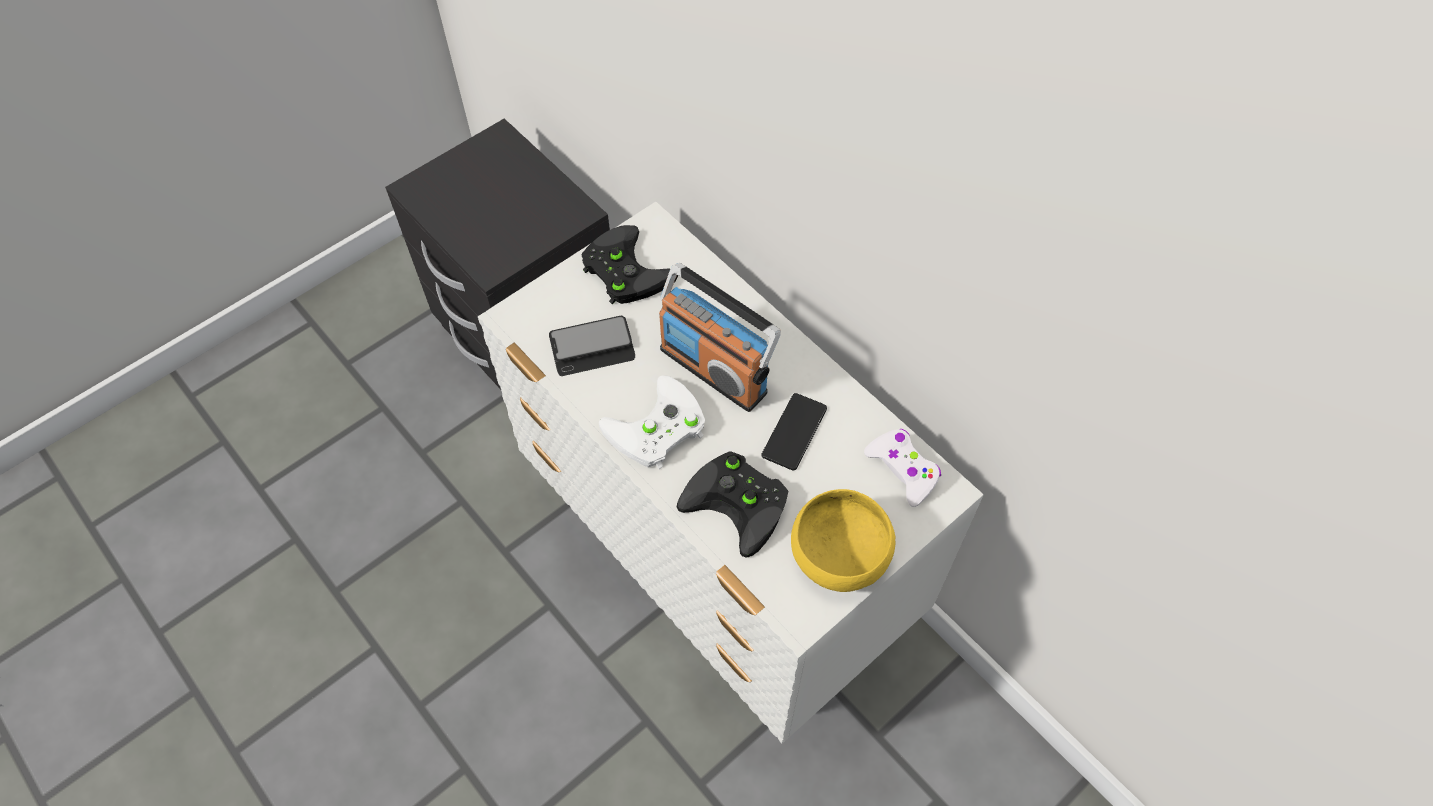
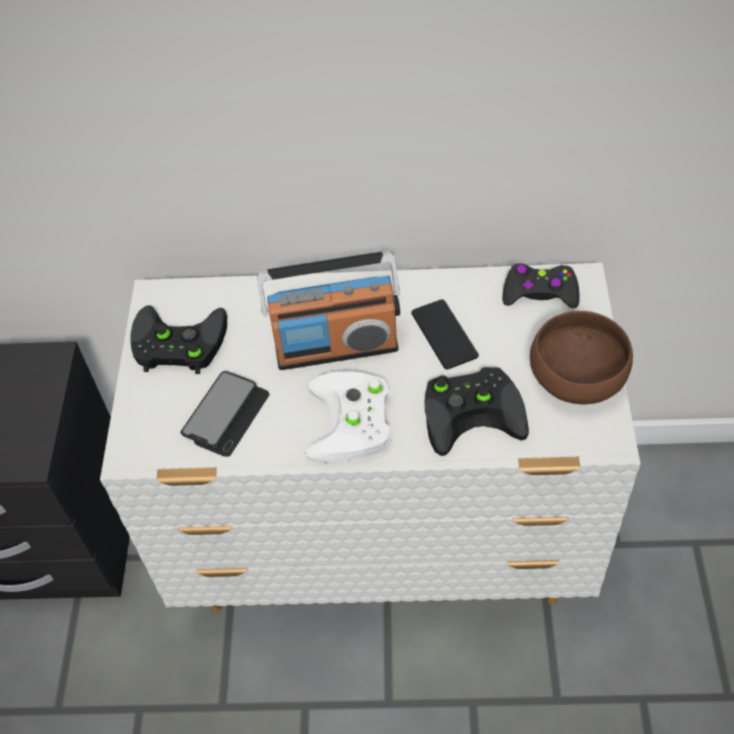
camera: 45 degrees left, 5 degrees down
(837, 555) = (575, 380): yellow bowl -> brown bowl
(903, 469) = (539, 293): white game controller -> black game controller

